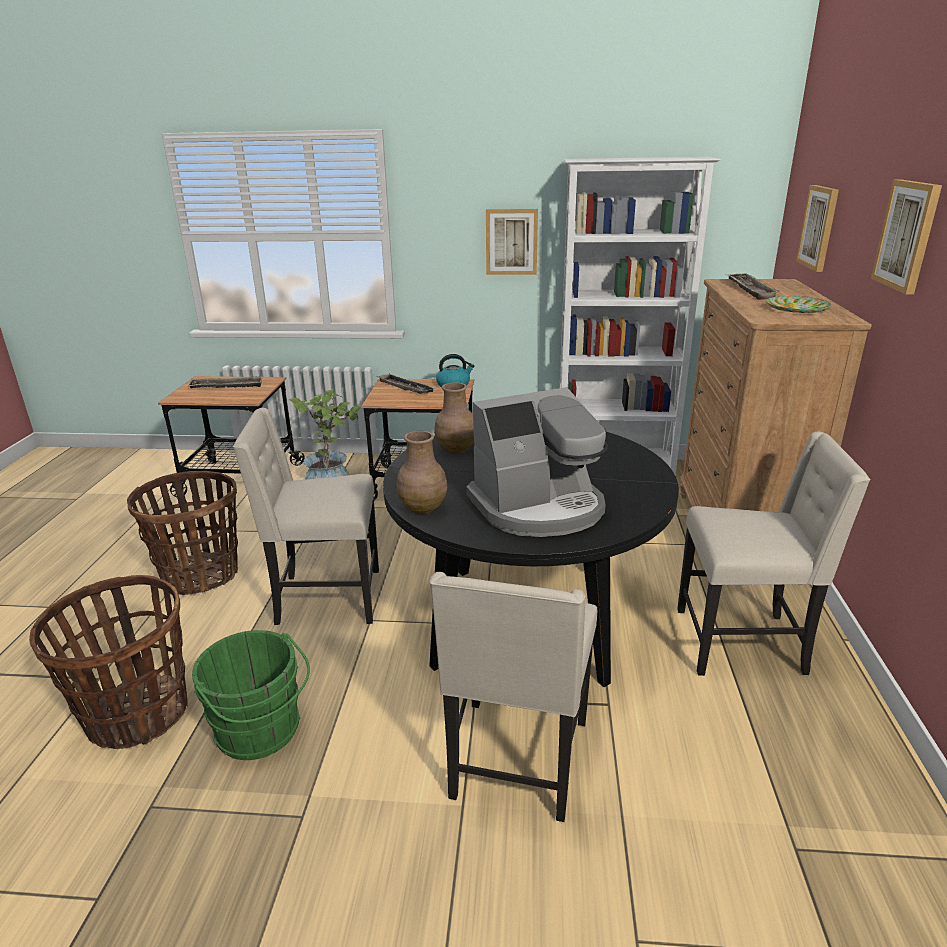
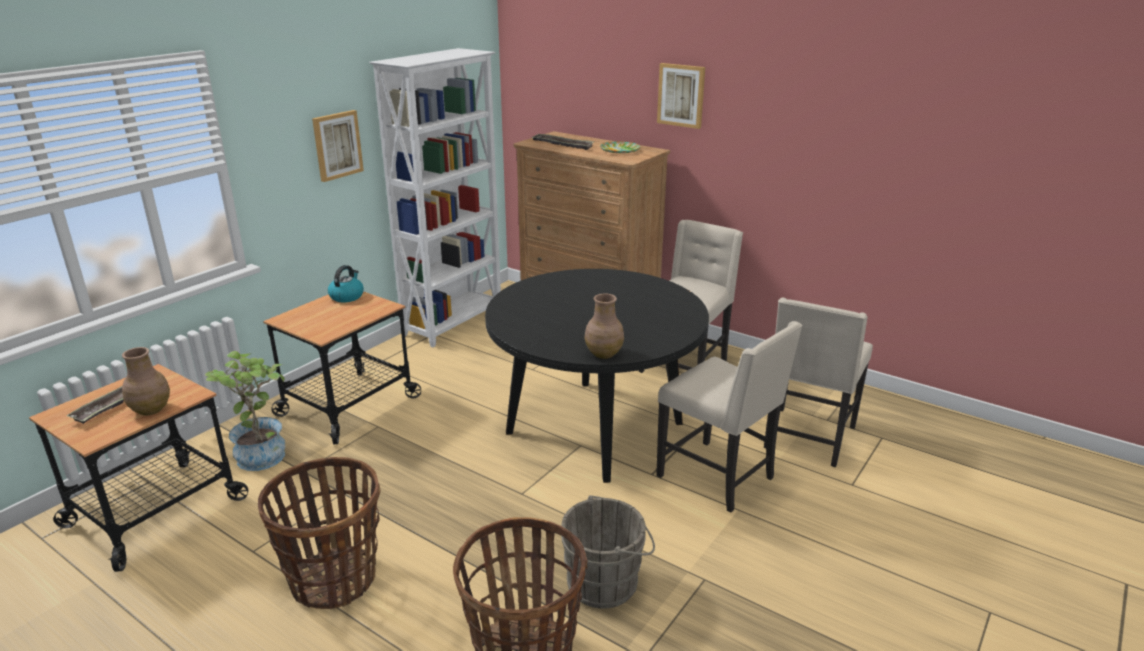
camera: 60 degrees left, 0 degrees up
(261, 732) = (607, 582): green bucket -> grey bucket
(326, 598) = (466, 508): beige chair -> beige chair (807, 438)
(405, 388) = (313, 316): tray -> none
(456, 449) = (523, 320): brown vase -> brown vase (151, 409)
(539, 507) = (645, 320): coffee machine -> none
(819, 227) = (567, 93): picture -> none

